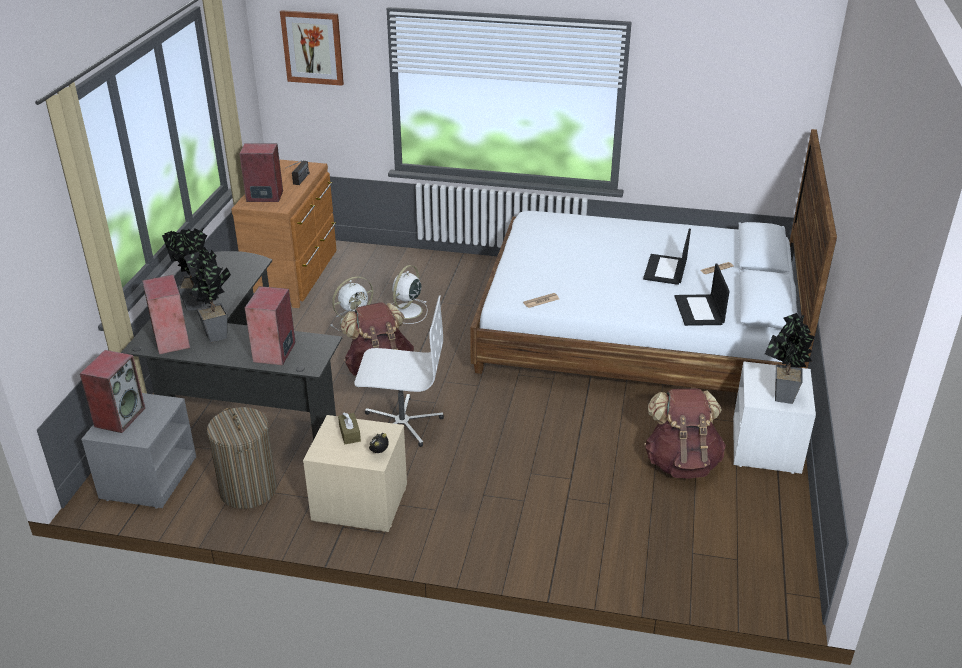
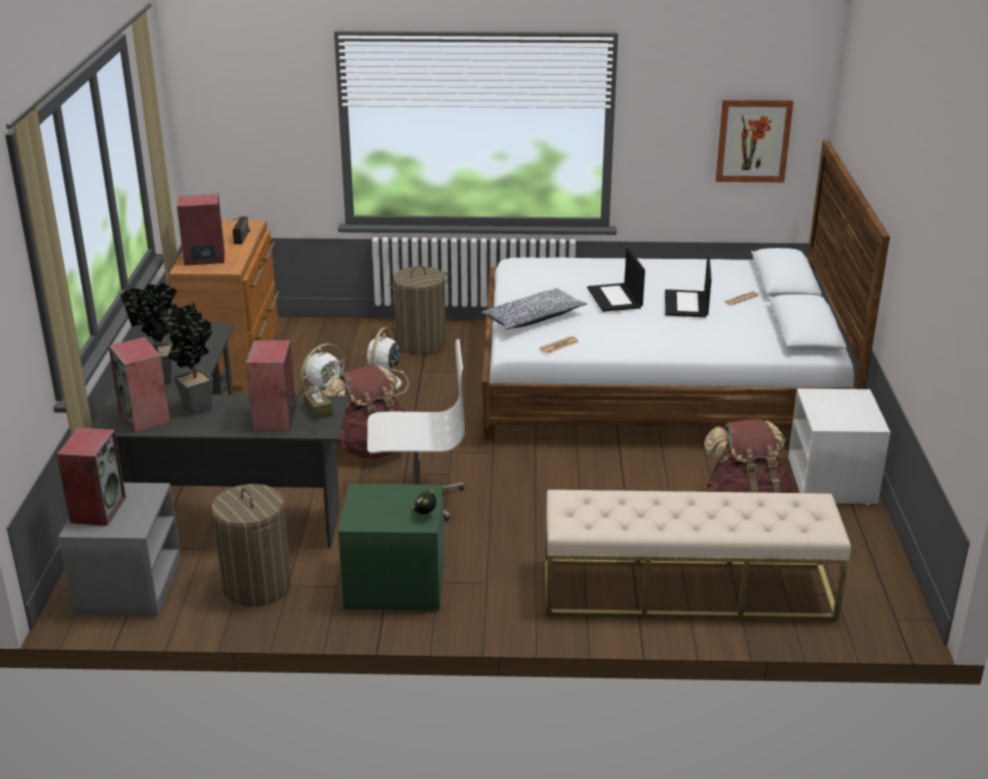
camera: 10 degrees left, 5 degrees down
(312, 47) = (244, 83): picture -> picture (753, 140)
(349, 433) = (383, 499): brown tissue box -> brown tissue box (318, 410)
(358, 503) = (394, 585): beige nightstand -> green nightstand
(449, 276) = (421, 343): none -> laundry basket
(527, 272) = (533, 318): none -> pillow
(605, 539) = (686, 590): none -> beige bench
(699, 311) = (737, 341): laptop -> laptop (615, 298)
(781, 399) = (849, 420): potted plant -> none

